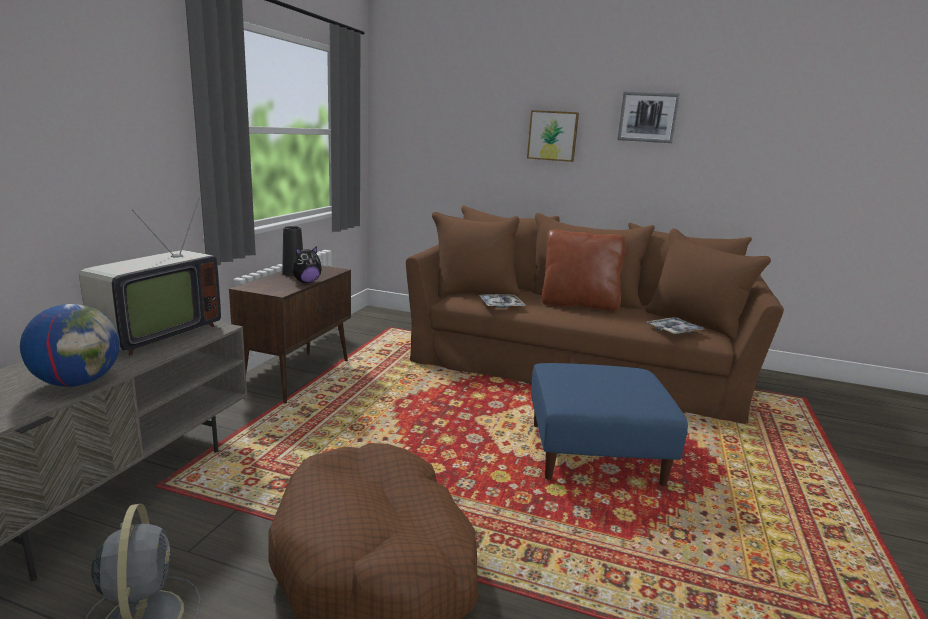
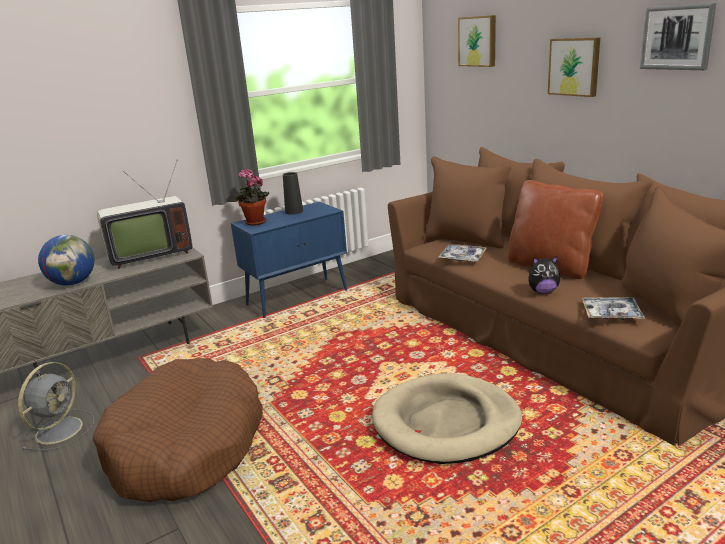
camera: 40 degrees right, 5 degrees up
(264, 286) = (254, 223): none -> potted plant
(298, 376) = (298, 297): brown cabinet -> blue cabinet
(306, 282) = (289, 221): plush toy -> plush toy (542, 292)
(443, 107) = (478, 41): none -> picture
(595, 453) = (446, 423): blue ottoman -> beige dog bed

